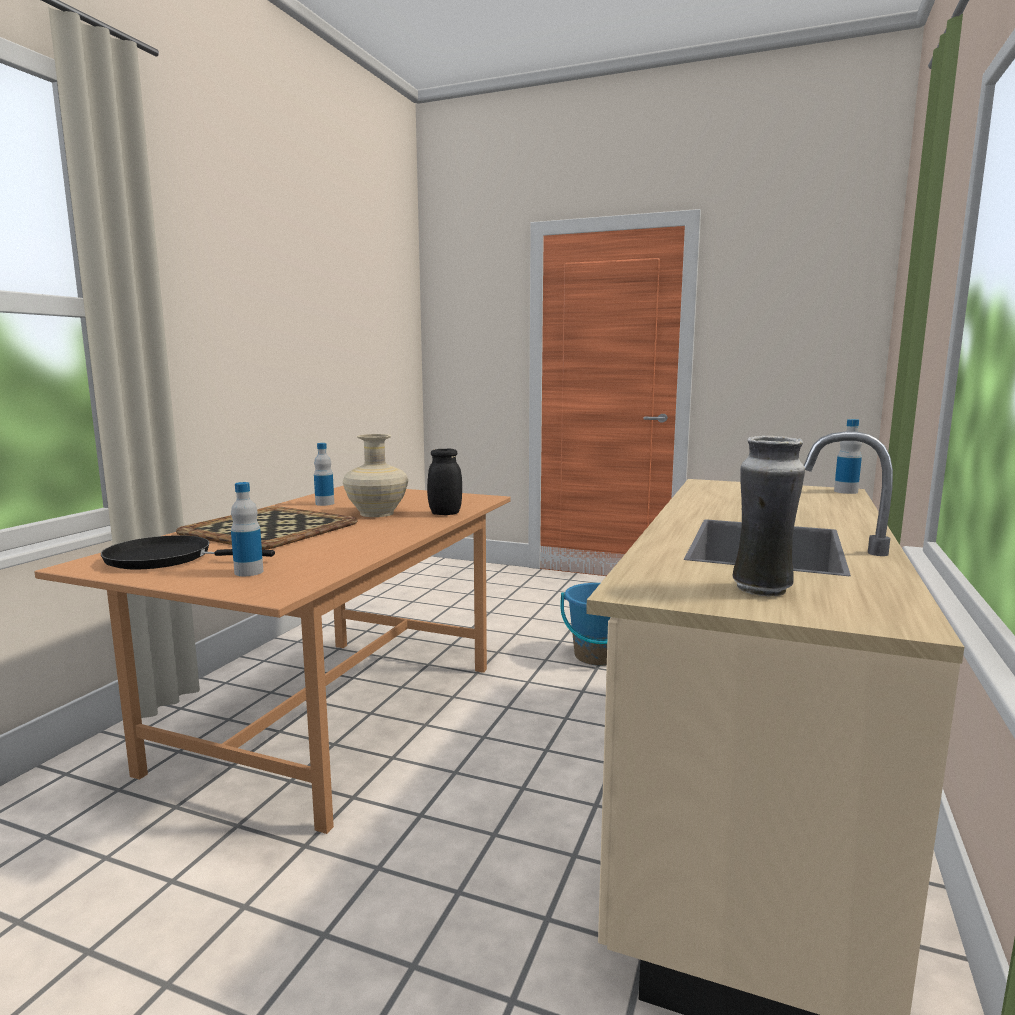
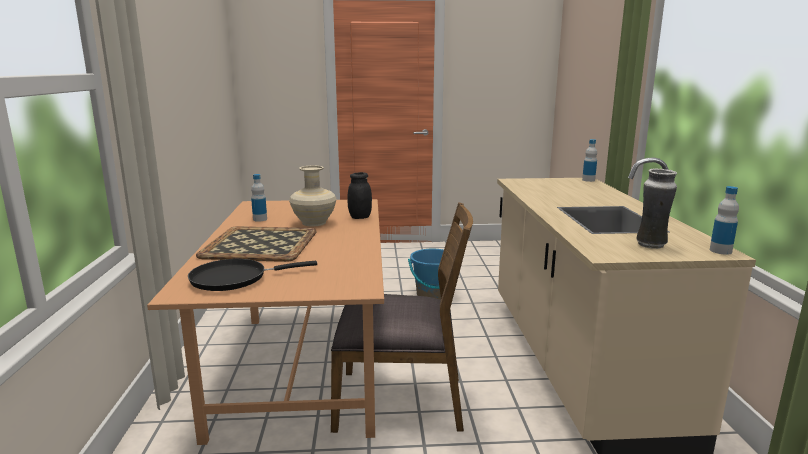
camera: 25 degrees left, 5 degrees up
(249, 572) = (315, 278): bottle -> bottle (720, 251)
(411, 792) = (401, 401): none -> brown chair

